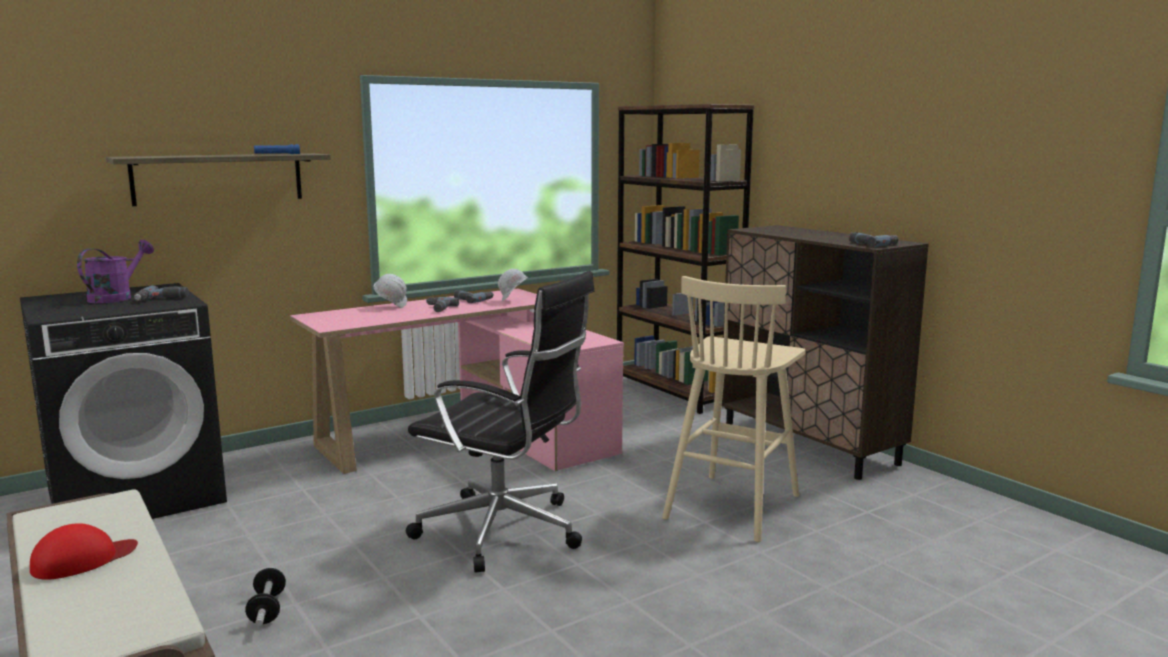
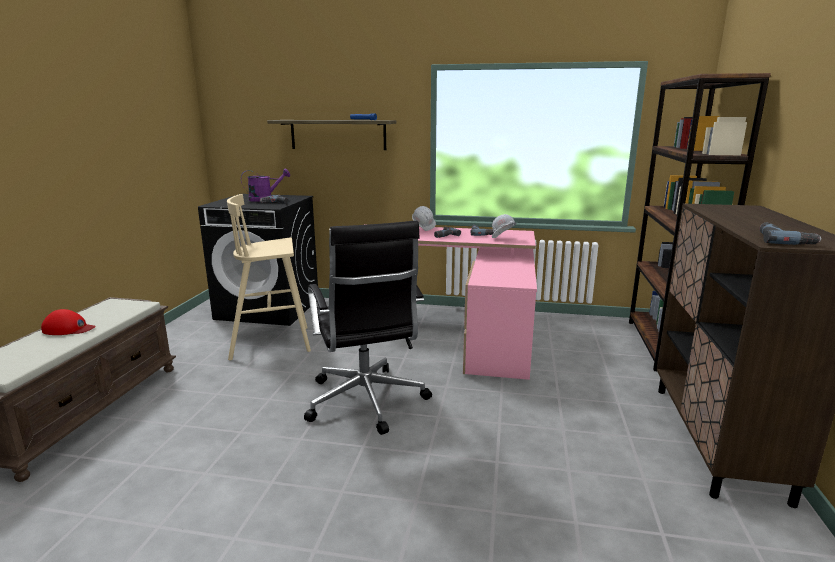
camera: 45 degrees right, 5 degrees up
(267, 609) = (204, 390): dumbbell -> none
(733, 506) = (543, 460): beige stool -> beige stool (272, 342)

